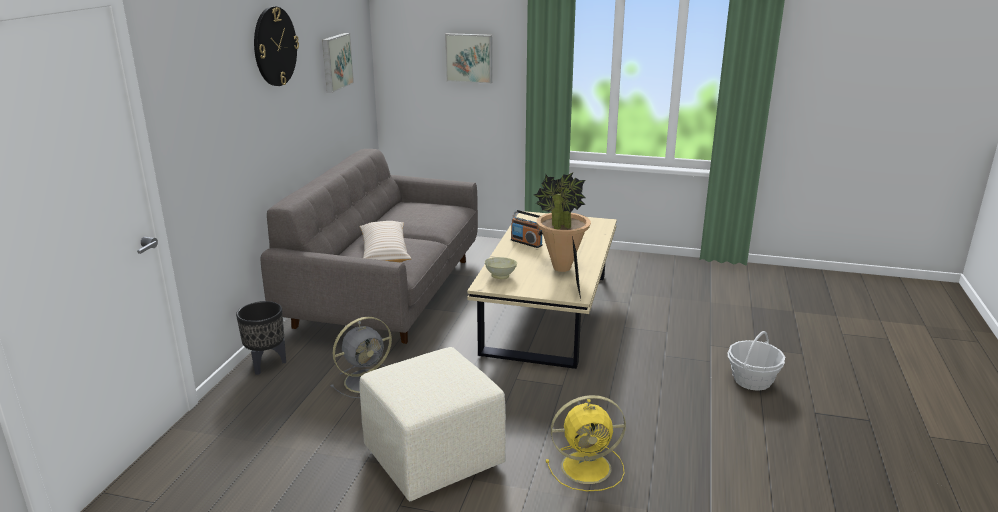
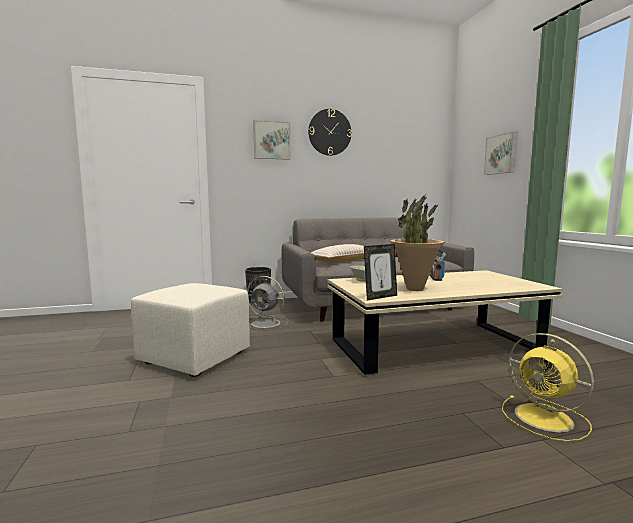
camera: 60 degrees right, 15 degrees down
(335, 62) = (398, 156): picture -> picture (271, 140)
(588, 467) = (215, 415): yellow fan -> yellow fan (546, 418)
(752, 380) = (515, 496): basket -> none

